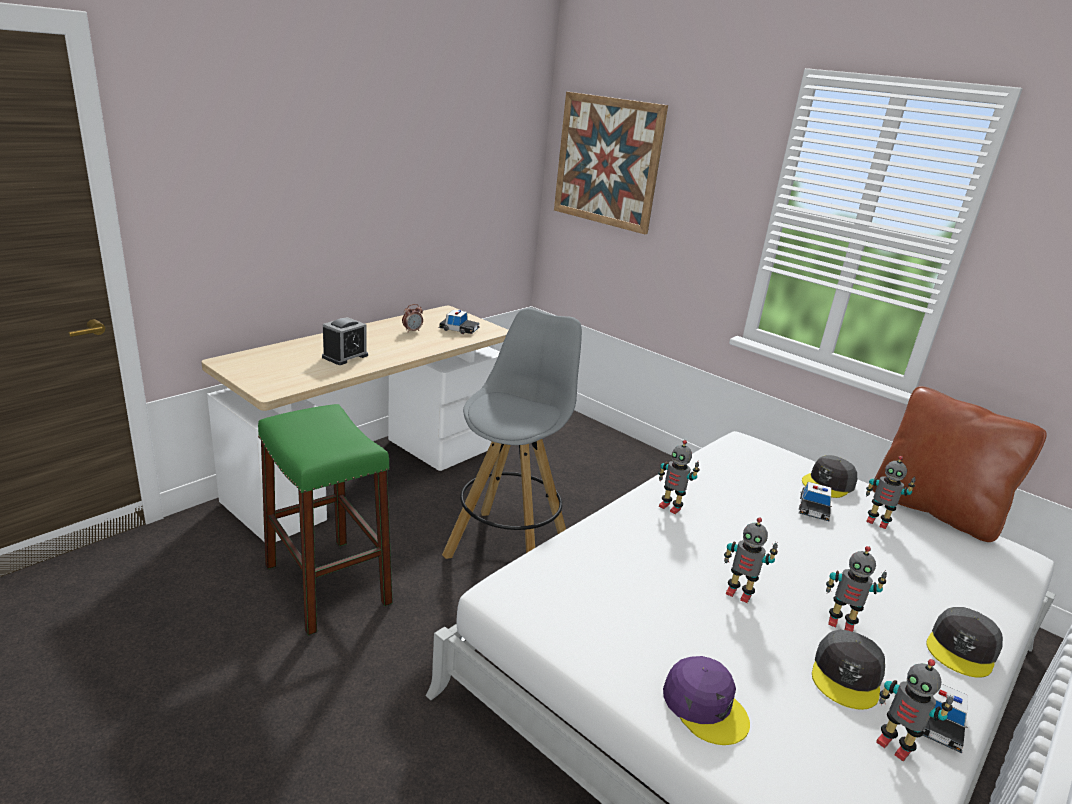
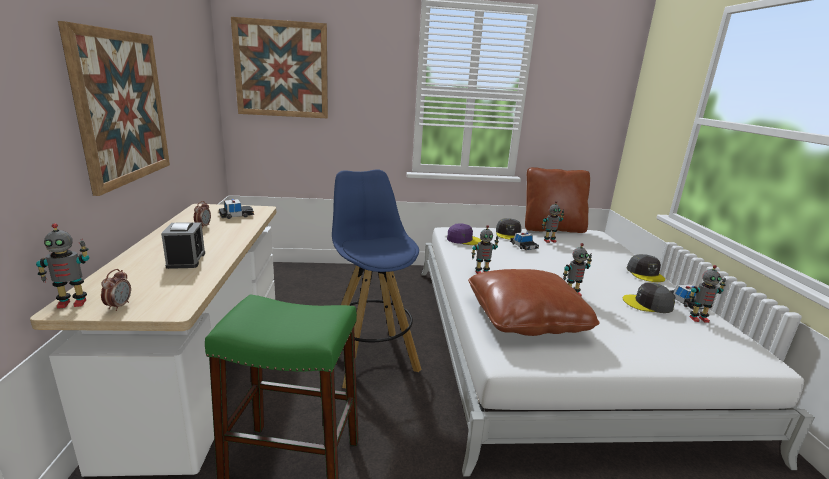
camera: 45 degrees left, 5 degrees down
(249, 373) = (119, 306): none -> alarm clock
(355, 198) = (122, 107): none -> picture
(508, 546) = (370, 357): grey stool -> blue stool
(612, 578) = (525, 318): none -> brown pillow
(705, 706) = (650, 348): purple cap -> purple cap (463, 239)
(841, 623) = (611, 285): toy robot -> toy robot (72, 303)
(846, 676) = (648, 304): grey cap -> grey cap turned 120 degrees clockwise

